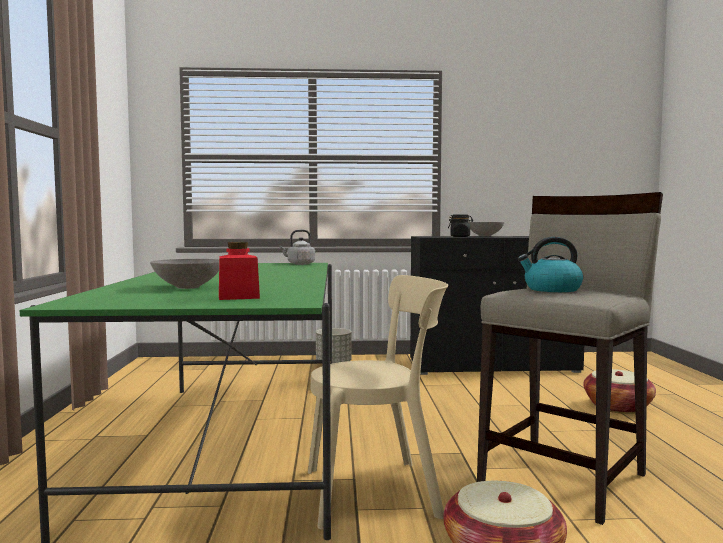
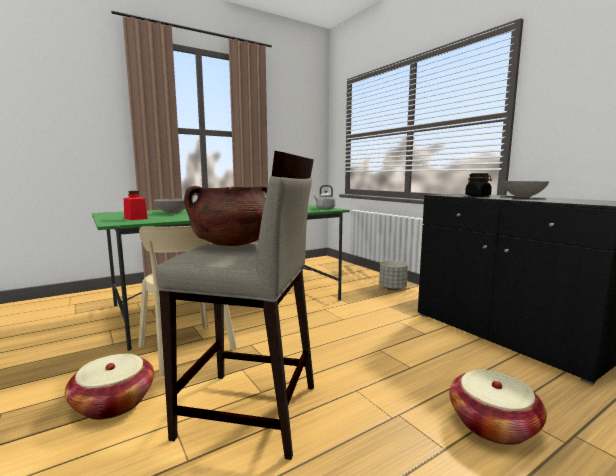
camera: 60 degrees right, 5 degrees up
(551, 289) = (232, 244): kettle -> brown cooking pot

